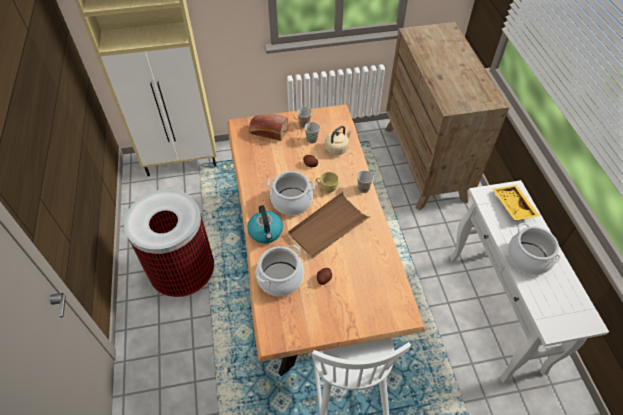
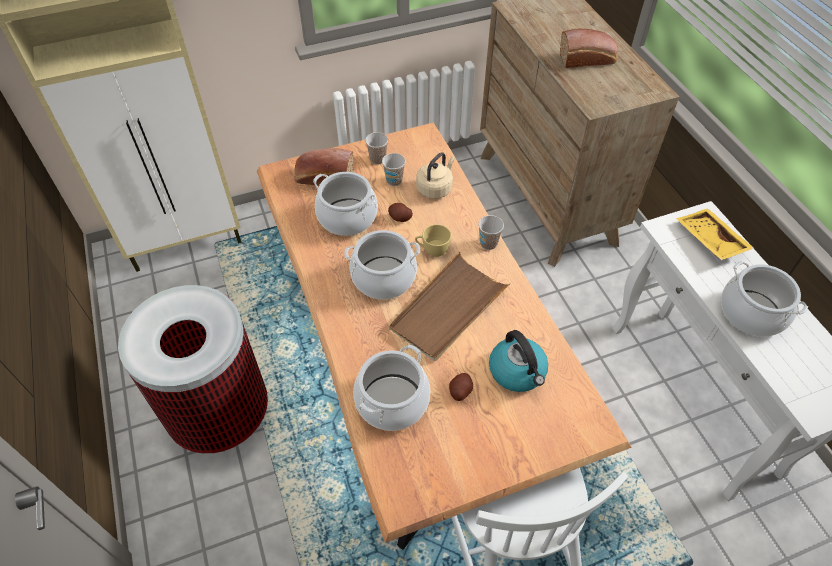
camera: 10 degrees left, 0 degrees up
(266, 232) = (354, 331): kettle -> kettle (518, 372)
(277, 159) = (347, 217): none -> cooking pot
(453, 74) = (588, 59): none -> bread

